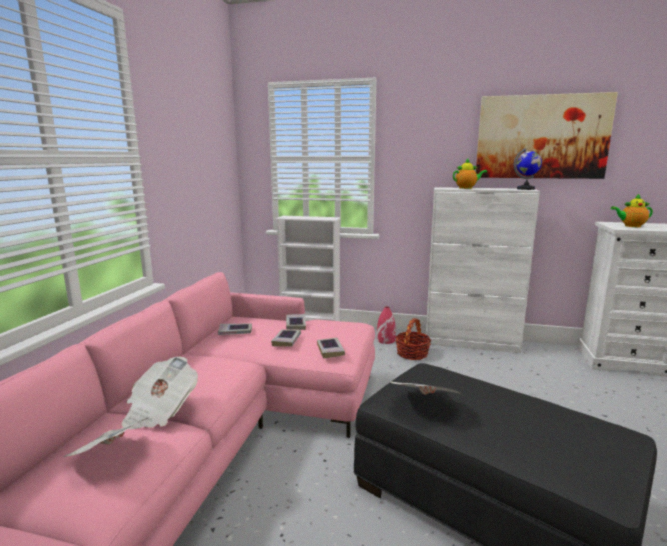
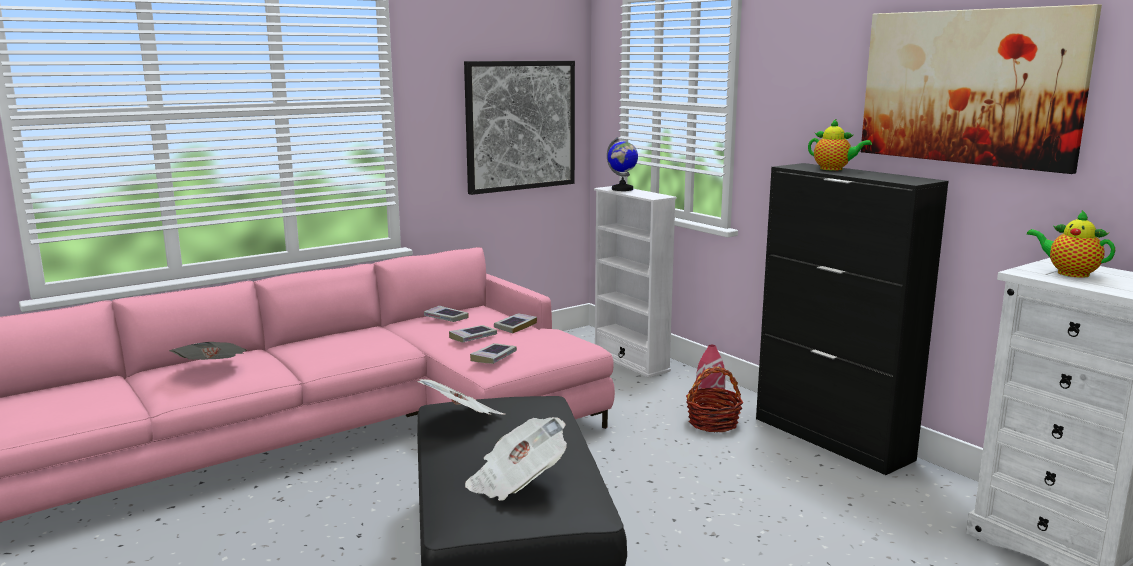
camera: 40 degrees right, 0 degrees up
(160, 410) = (283, 356): newspaper -> newspaper (516, 482)
(209, 176) = (520, 125): none -> picture
(471, 343) = (832, 439): white cabinet -> black cabinet
(526, 189) = (916, 180): globe -> globe (622, 189)

